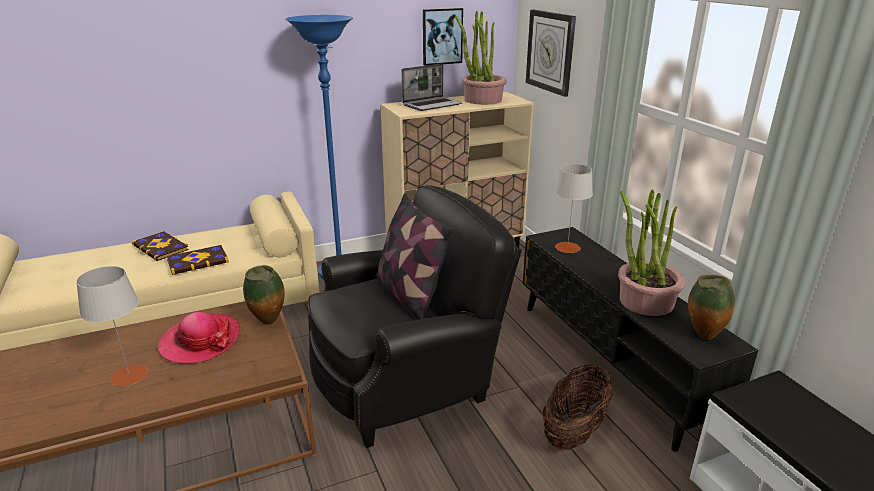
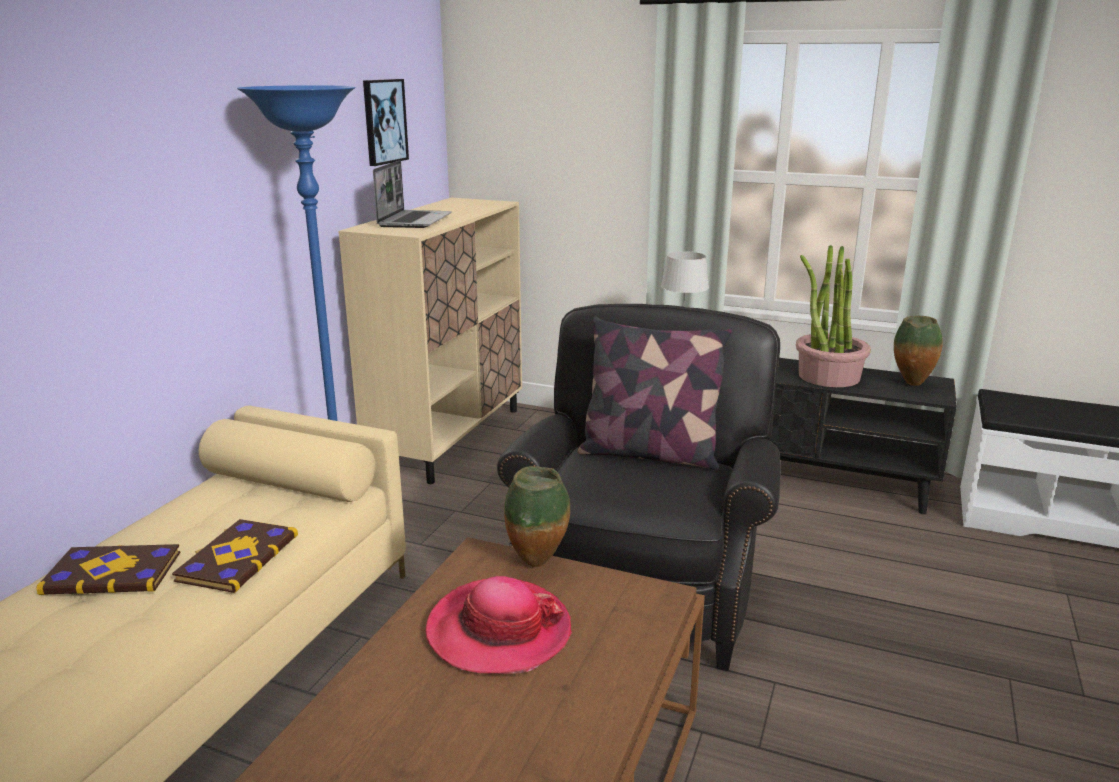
camera: 45 degrees left, 5 degrees down
(129, 375) = (499, 724): grey table lamp -> none
(482, 100) = (456, 208): potted plant -> none
(550, 51) = (531, 131): wall clock -> none
(574, 431) = (847, 541): basket -> none

